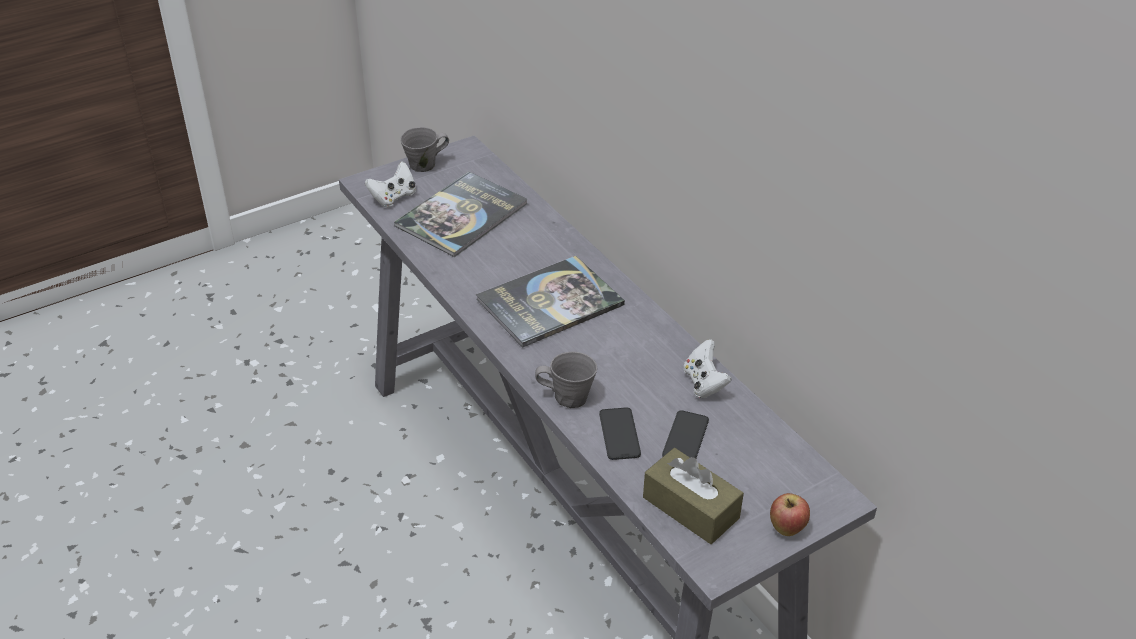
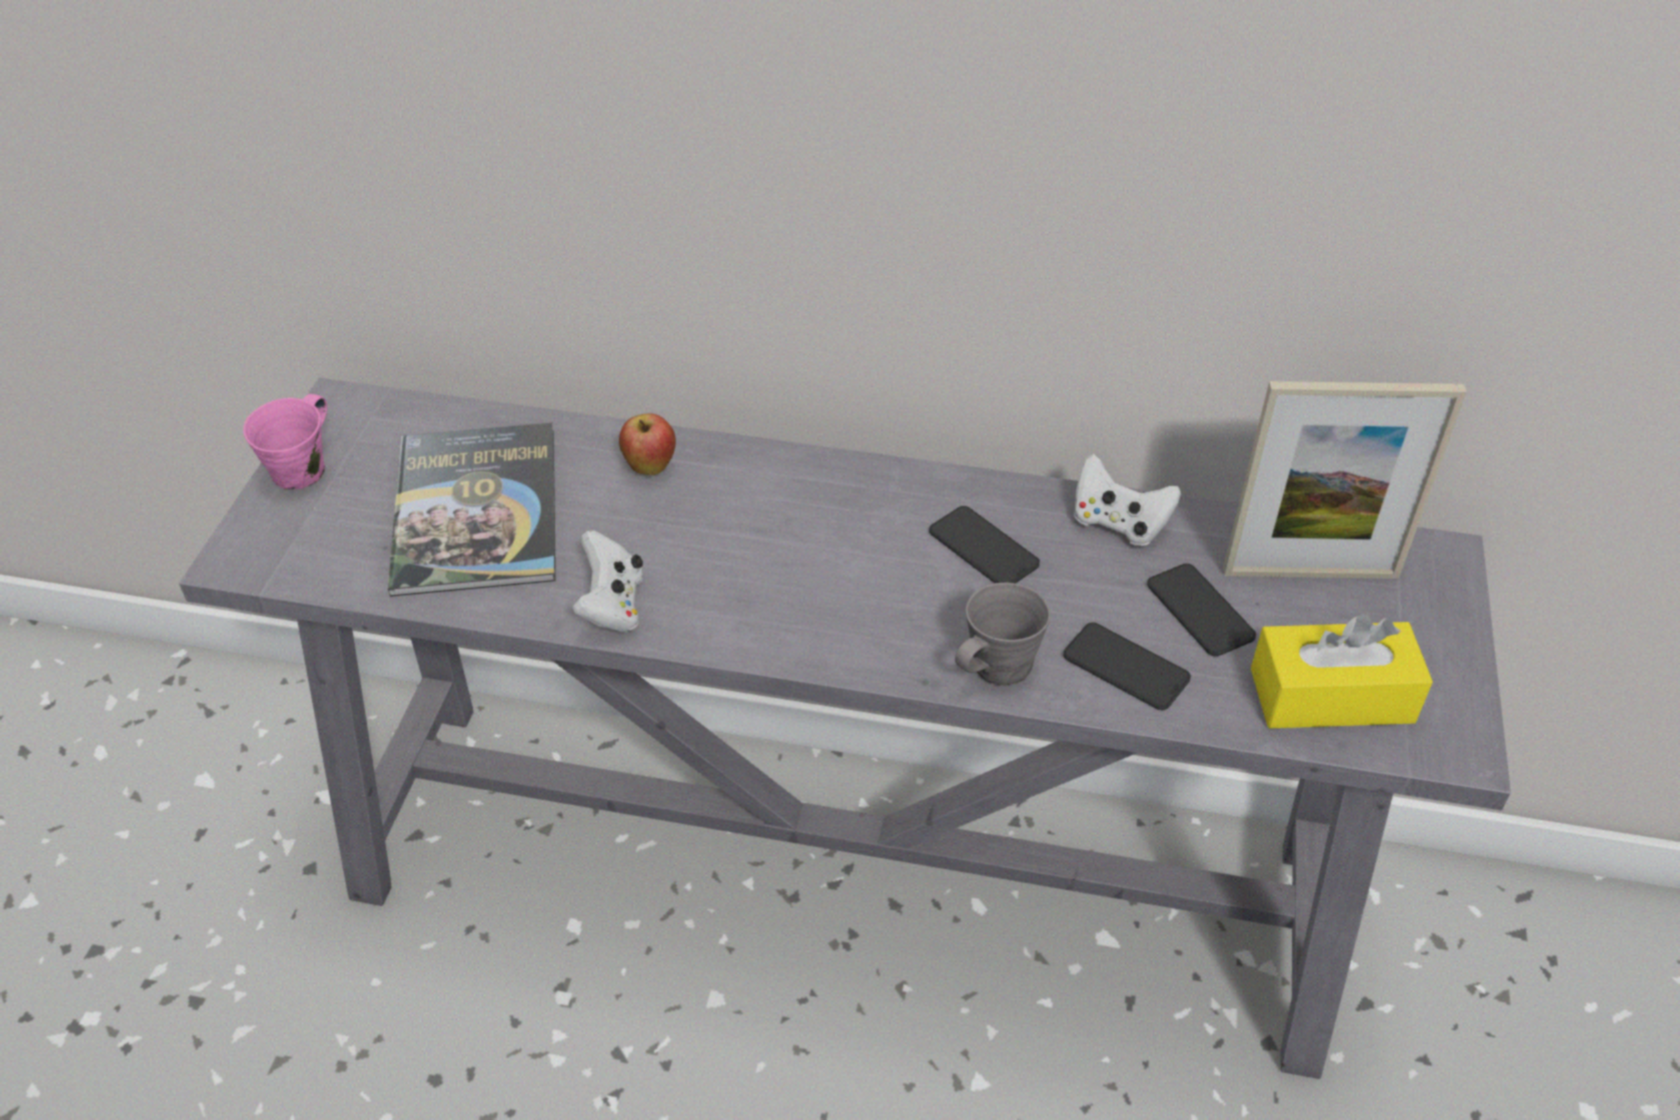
camera: 45 degrees left, 5 degrees up
(393, 197) = (323, 552): white game controller -> white game controller (612, 605)
(424, 165) = (302, 470): grey mug -> pink mug
(550, 302) = (786, 553): book -> none
(630, 353) = (983, 548): none -> phone
(690, 508) = (1331, 696): brown tissue box -> yellow tissue box
(761, 460) = (1310, 573): none -> picture frame
(786, 529) = (1450, 636): apple -> apple (650, 468)

